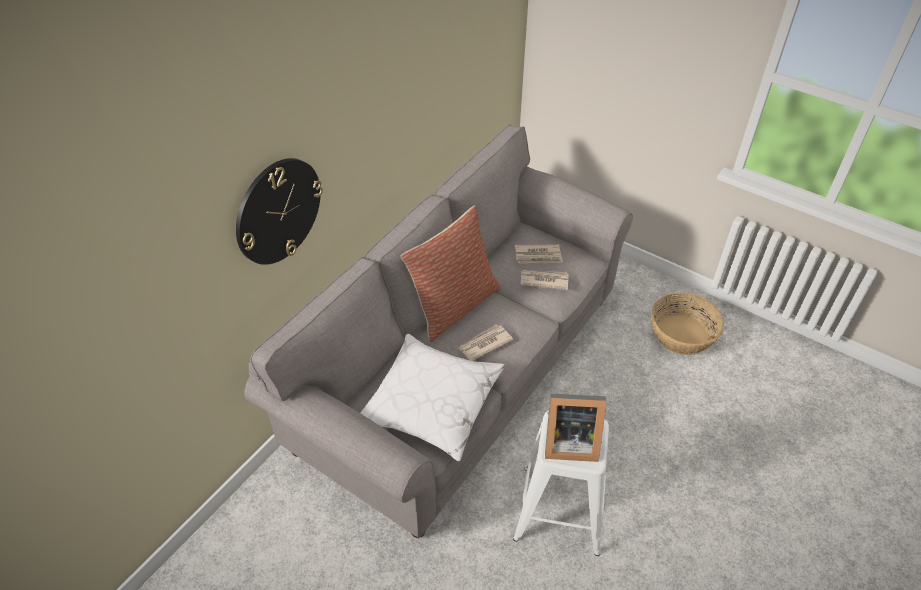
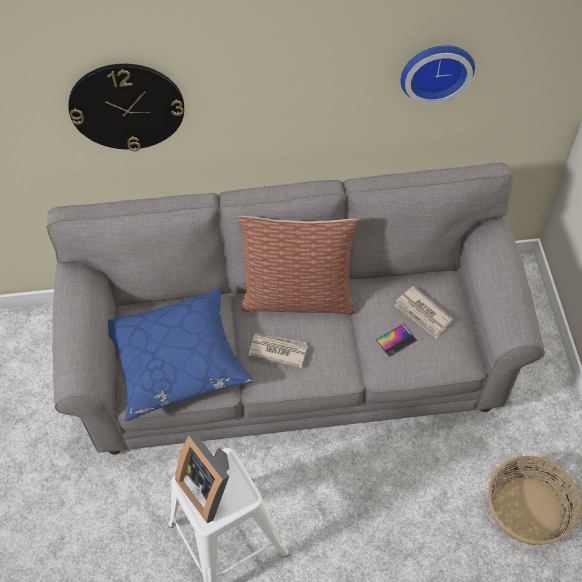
camera: 50 degrees right, 10 degrees up
(432, 403) = (177, 360): white pillow -> blue pillow
(455, 68) = (436, 70): none -> wall clock
(544, 280) = (396, 340): newspaper -> phone

